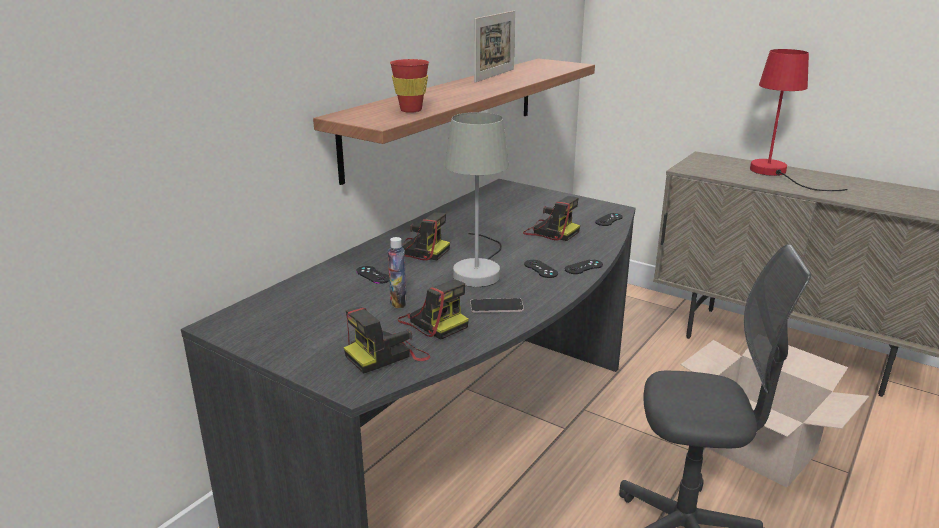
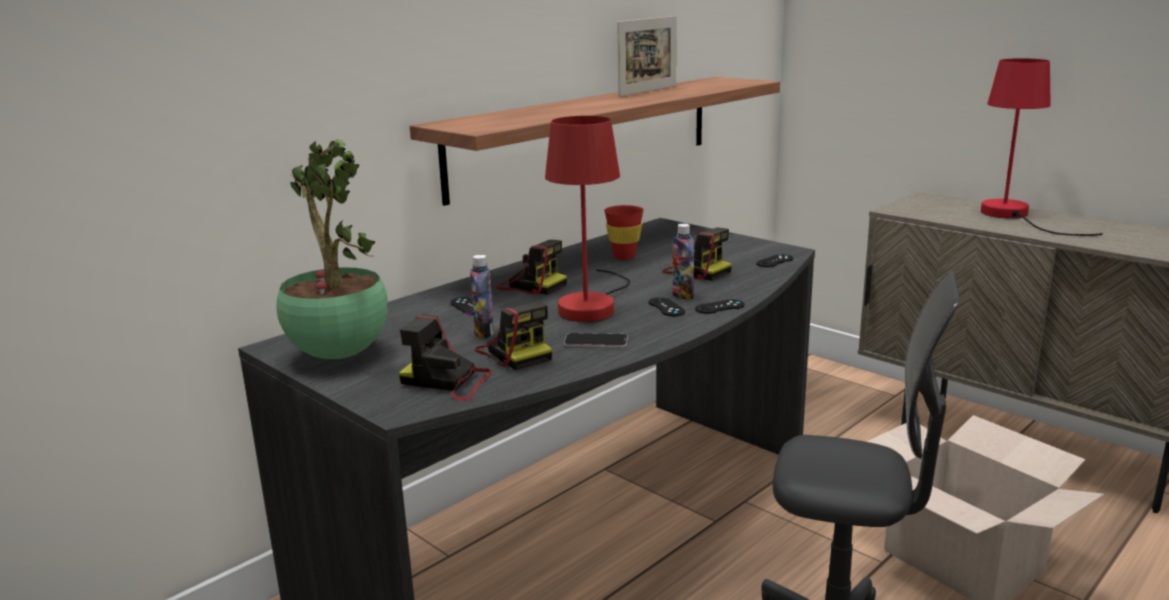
camera: 10 degrees right, 5 degrees down
(276, 331) = (337, 354): none -> potted plant
(387, 355) = (448, 382): camera -> camera turned 45 degrees clockwise
(411, 110) = (522, 119): red cup -> red cup (624, 256)
(479, 270) = (592, 306): grey table lamp -> red table lamp
(549, 257) = (682, 296): none -> bottle

